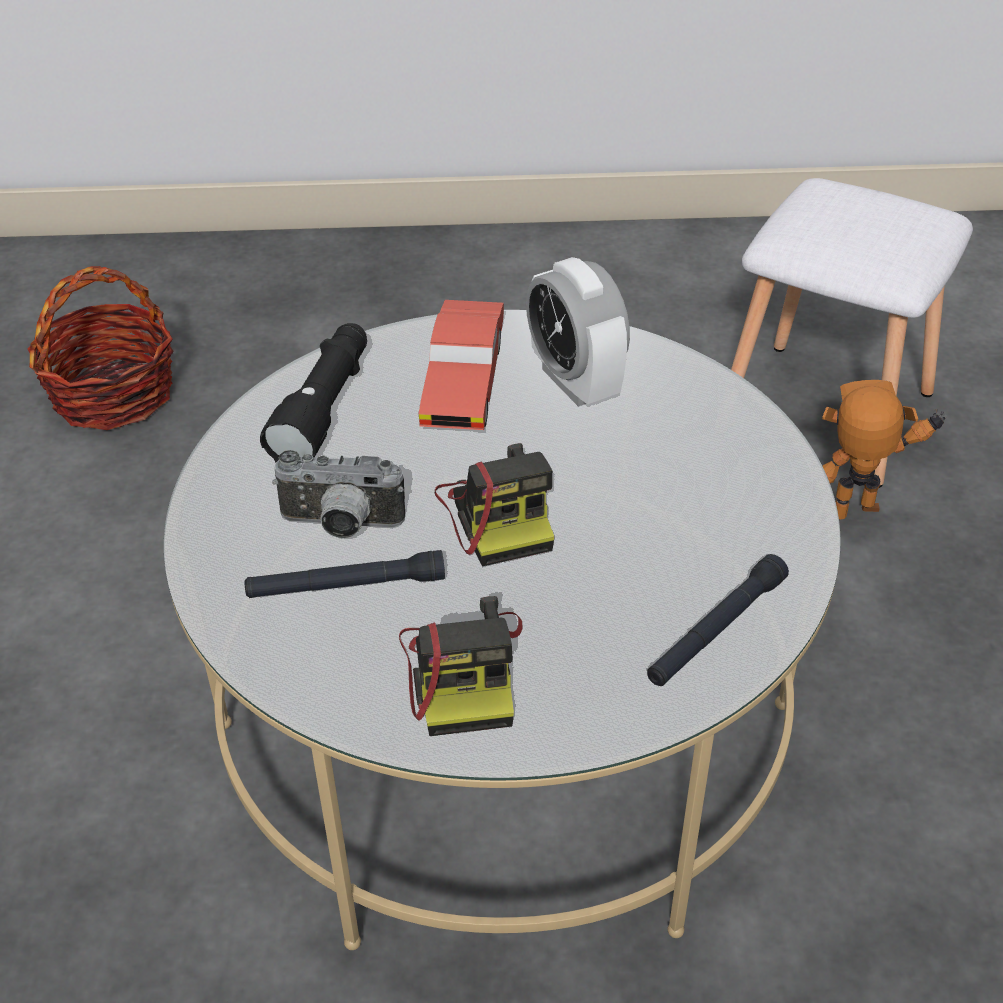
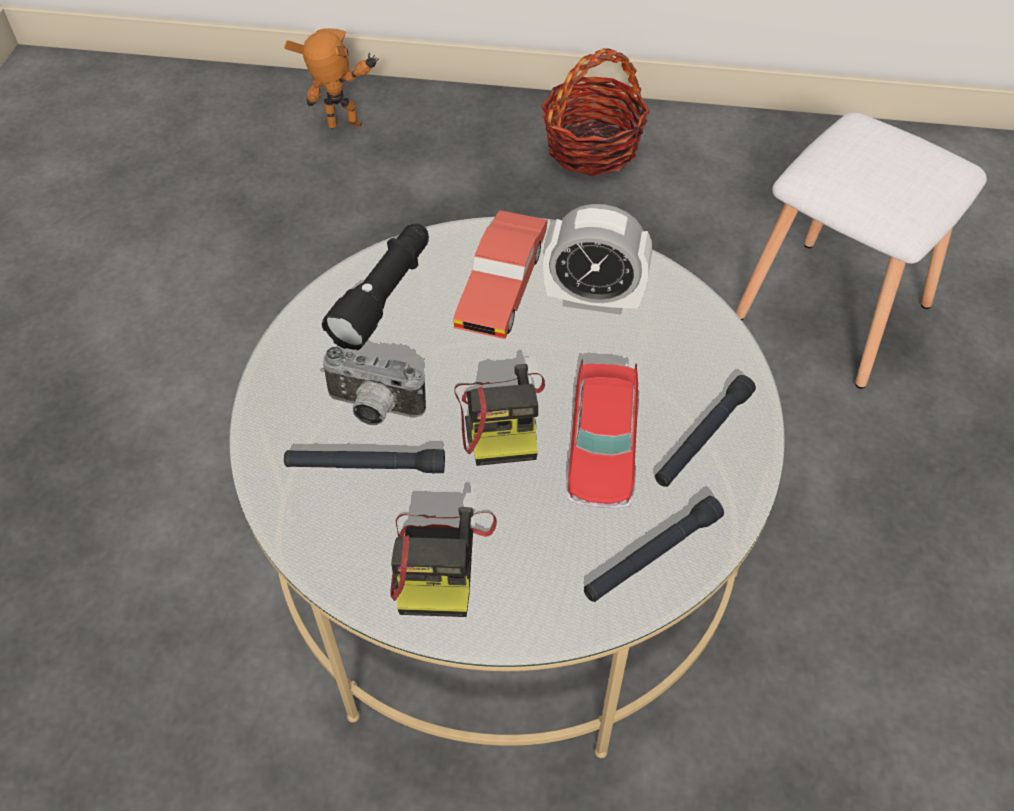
camera: 10 degrees right, 10 degrees up
(113, 394) = (258, 216): basket -> basket (592, 148)
(575, 382) = (593, 299): alarm clock -> alarm clock turned 60 degrees counterclockwise
(626, 529) = (602, 448): none -> toy car
(740, 503) = (703, 437): none -> black flashlight
(859, 518) = (838, 414): toy robot -> toy robot (345, 129)

